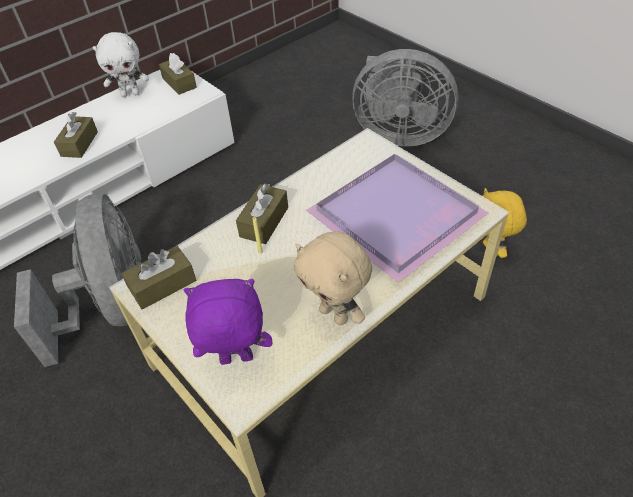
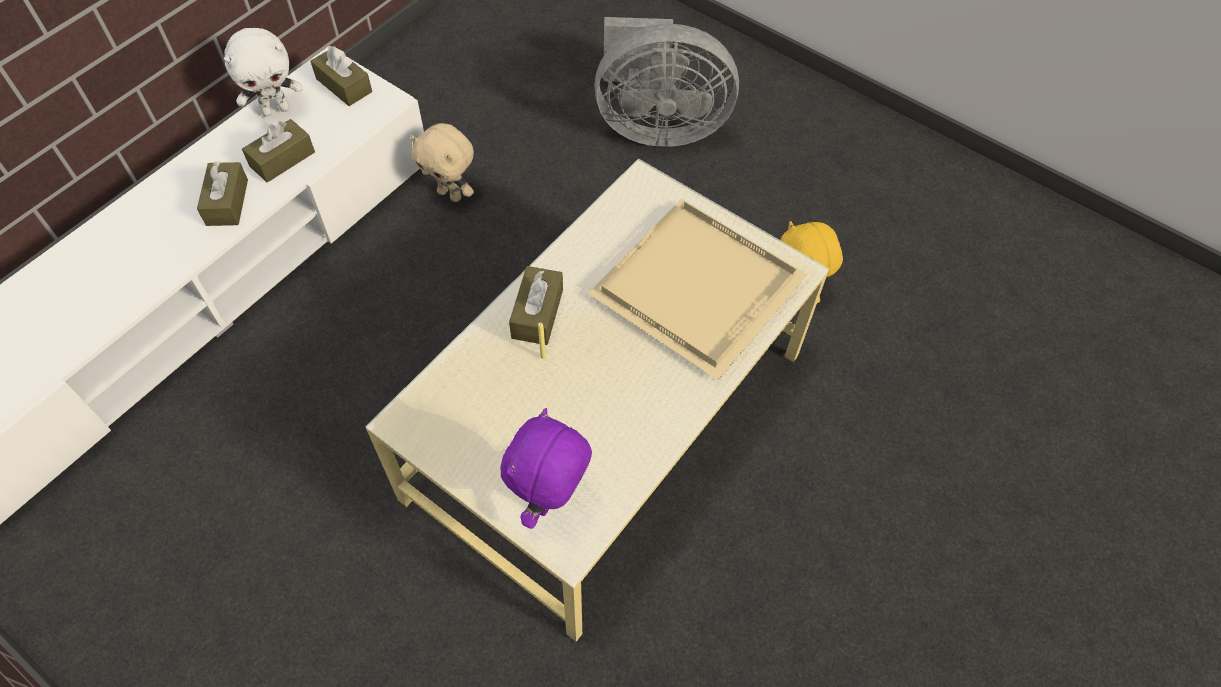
camera: 15 degrees left, 10 degrees up
(113, 308) = (327, 429): grey fan -> none
(163, 285) = (433, 415): brown tissue box -> brown tissue box (282, 159)
(236, 361) = (550, 500): purple plush toy -> purple plush toy turned 45 degrees counterclockwise
(335, 314) = (651, 428): beige plush toy -> beige plush toy (451, 194)
(395, 218) = (698, 291): purple tray -> beige tray

